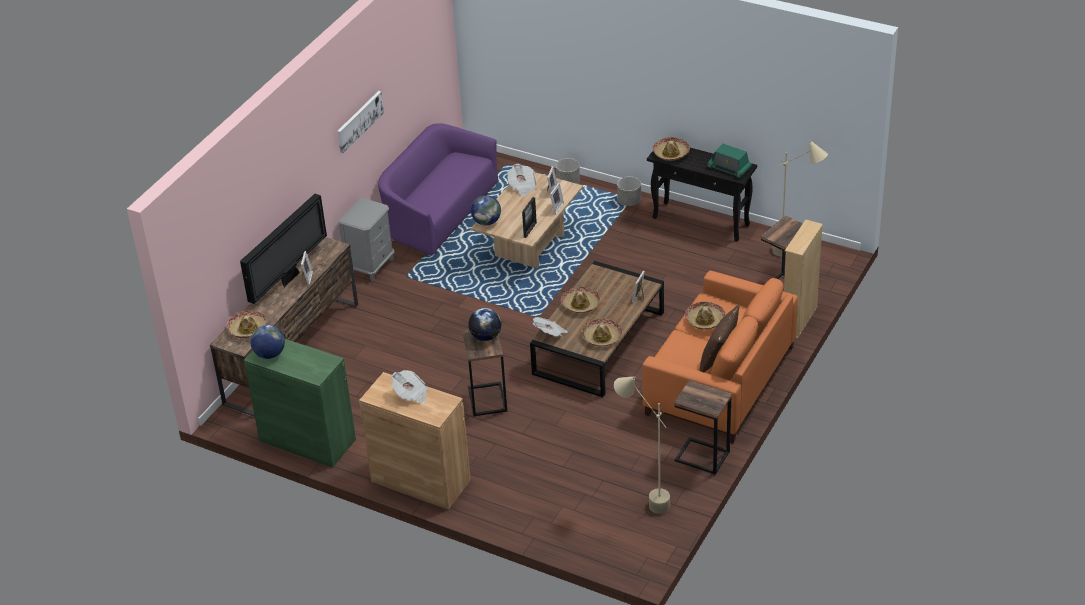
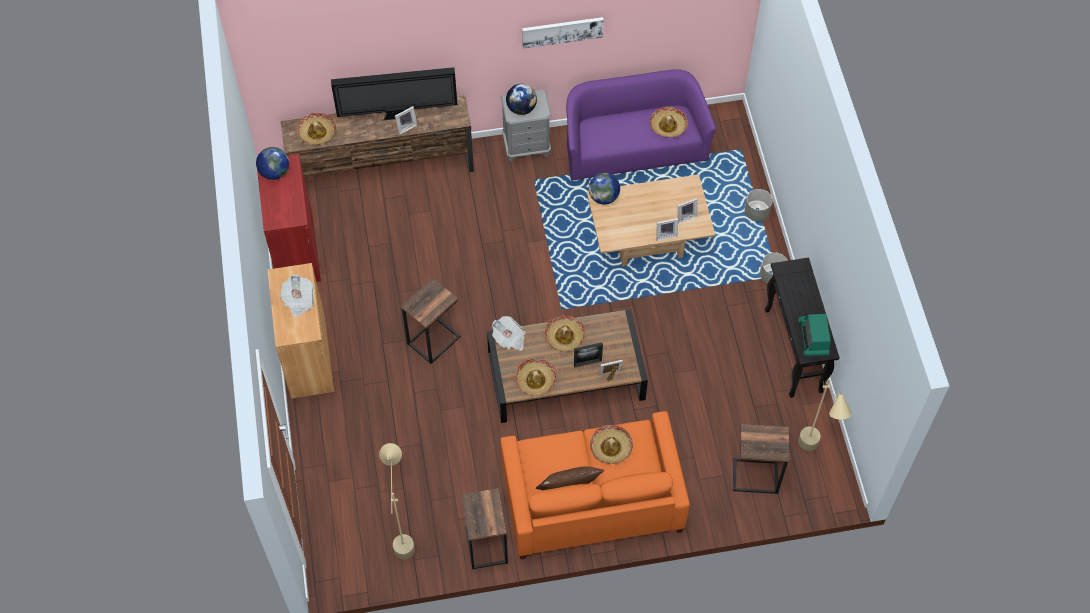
camera: 50 degrees right, 20 degrees up
(307, 440) = (296, 249): green cabinet -> red cabinet
(486, 336) = (437, 300): globe -> globe (521, 108)
(522, 186) = (673, 191): newspaper -> none
(530, 230) = (620, 236): picture frame -> picture frame (587, 363)
(671, 153) = (795, 277): hat -> hat (668, 125)
(799, 320) = (722, 515): beige bookcase -> none

